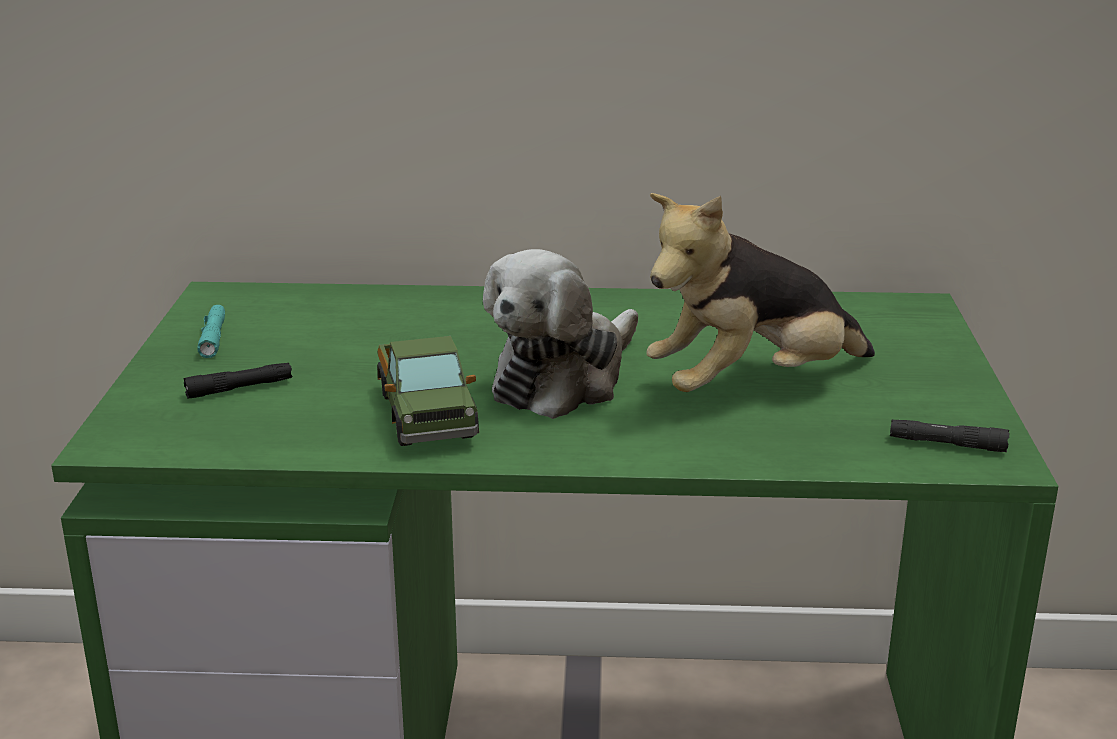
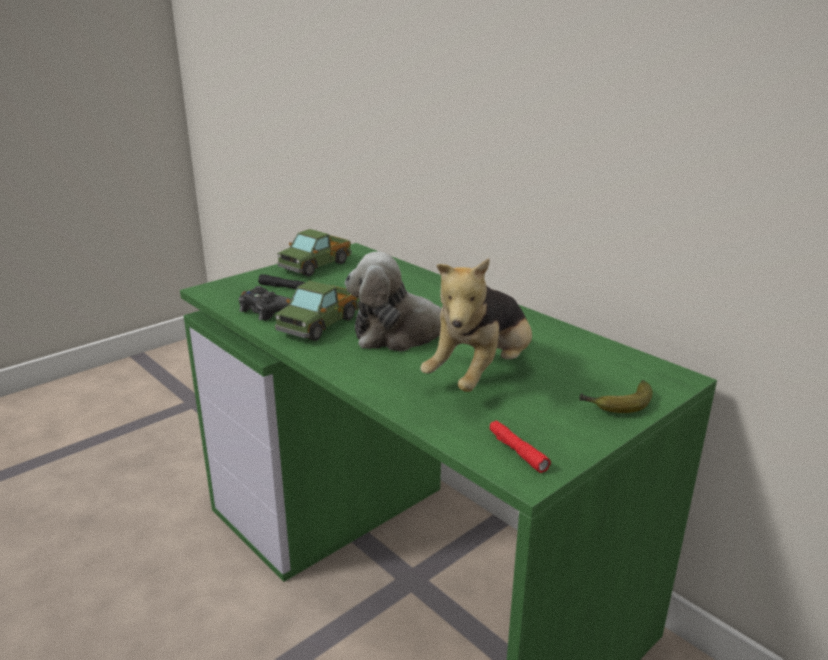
camera: 45 degrees right, 0 degrees up
(213, 338) = (316, 266): turquoise flashlight -> toy truck
(298, 431) = (266, 311): none -> black game controller
(752, 386) = (481, 375): plush toy -> plush toy turned 75 degrees counterclockwise
(929, 356) = (617, 405): none -> banana
(947, 444) = (517, 451): black flashlight -> red flashlight

